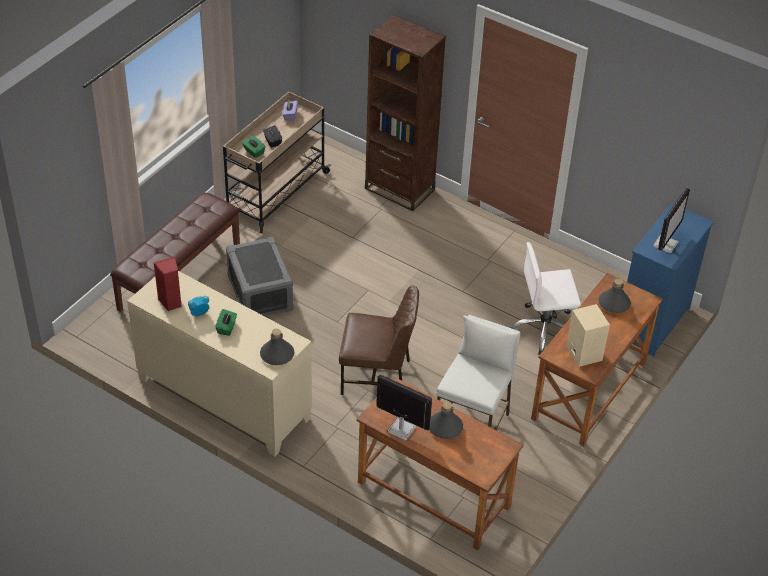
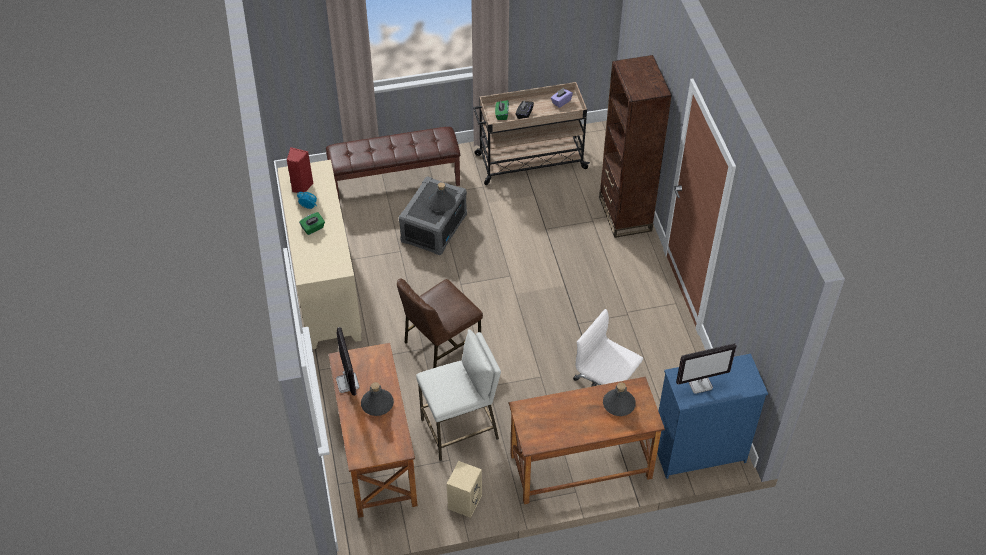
camera: 45 degrees right, 5 degrees up
(277, 354) = (321, 269): grey bottle -> grey bottle (442, 203)
(377, 376) = (440, 343): brown chair -> brown chair turned 90 degrees clockwise
(583, 352) = (545, 424): beige speaker -> beige speaker (464, 501)

